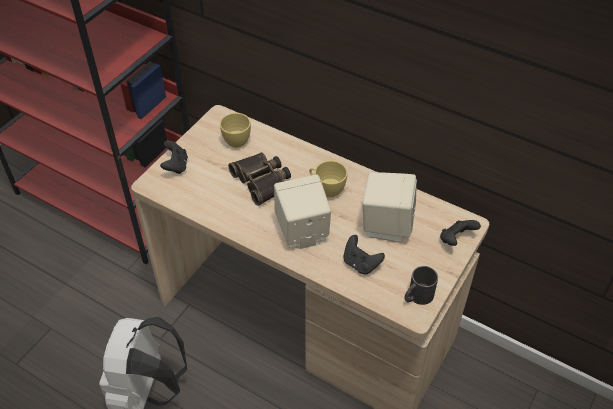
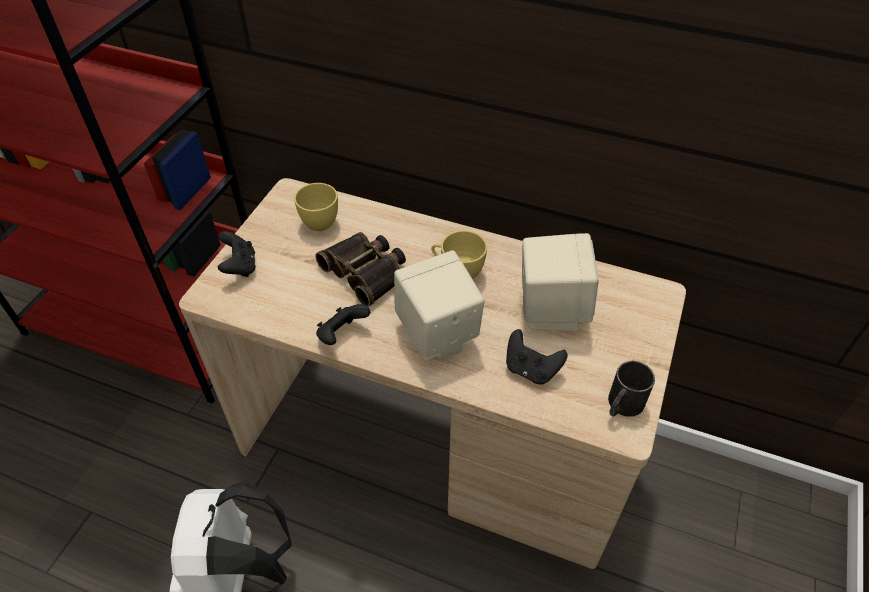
camera: 10 degrees left, 0 degrees up
(456, 240) = (649, 317): black game controller -> black game controller (342, 335)

